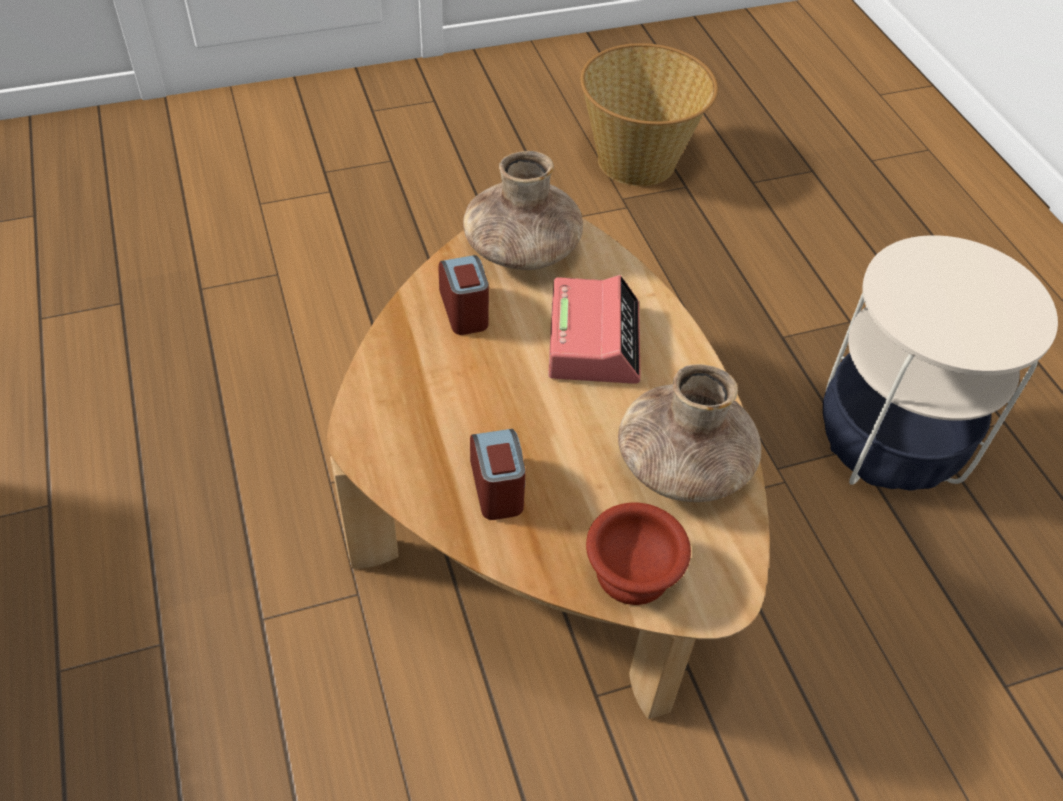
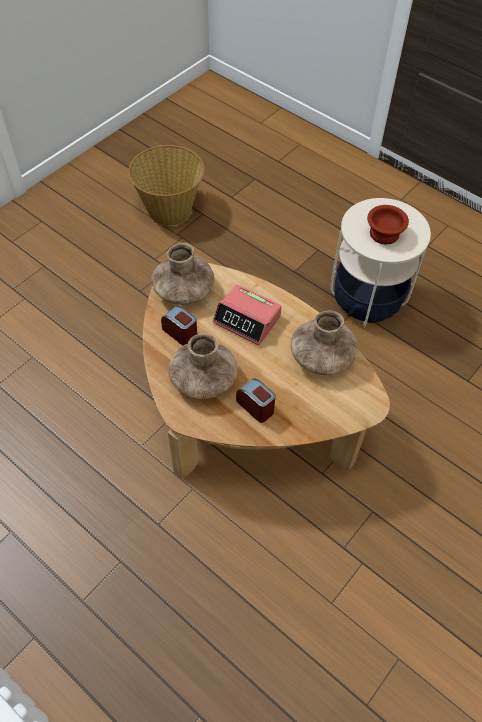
camera: 30 degrees left, 5 degrees up
(444, 398) = (203, 379): none -> brown vase
(593, 341) = (247, 320): alarm clock -> alarm clock turned 150 degrees clockwise
(633, 575) = (334, 414): brown bowl -> brown bowl (385, 234)

